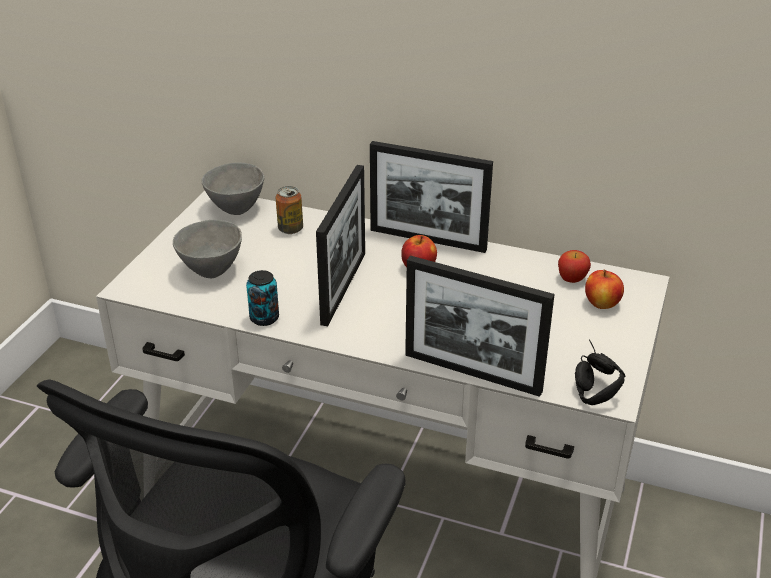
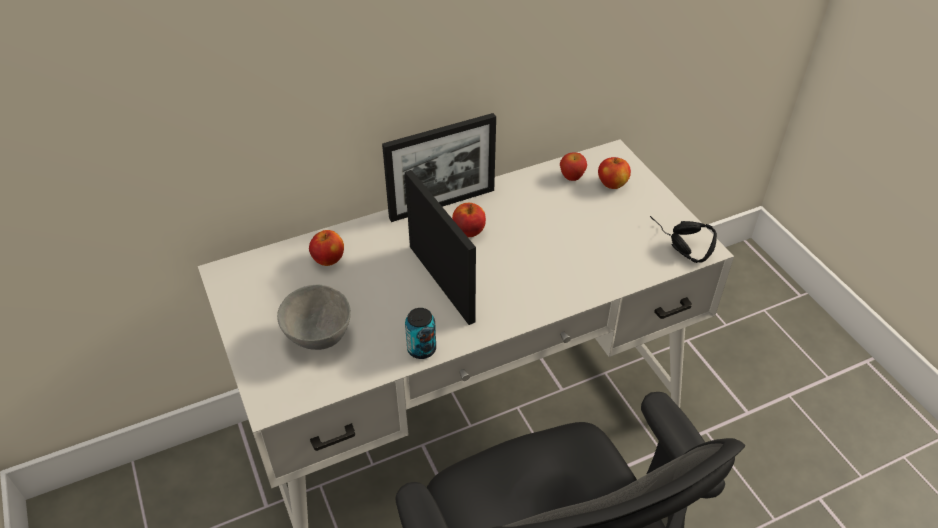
camera: 45 degrees left, 10 degrees up
(235, 208) = (254, 269): grey bowl -> none
(290, 229) = (328, 259): can -> apple
(472, 373) = (611, 289): picture frame -> none

